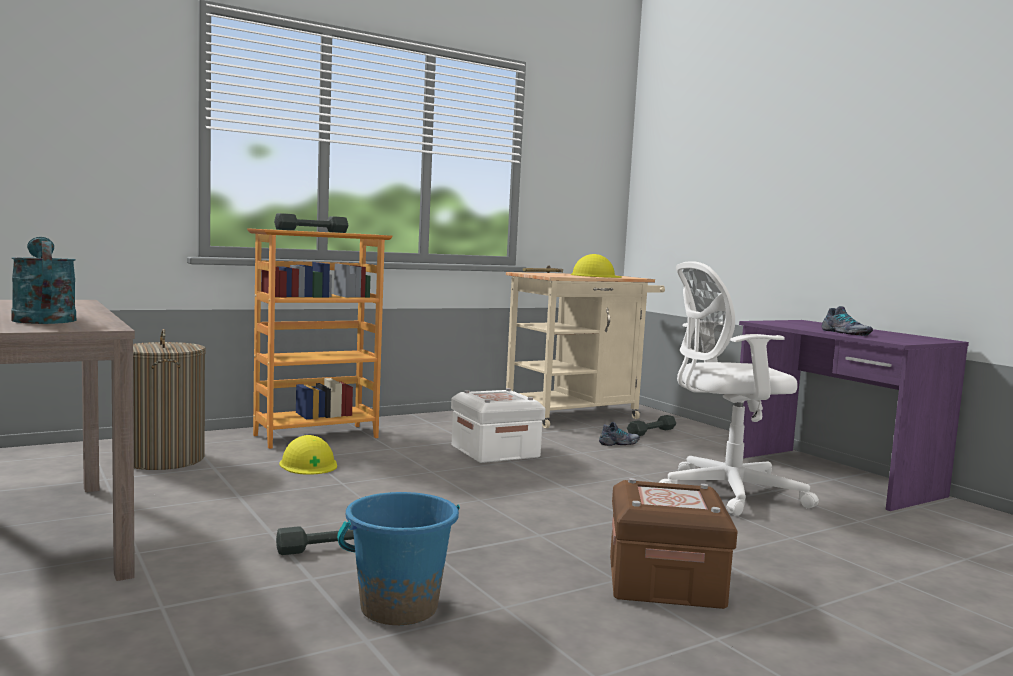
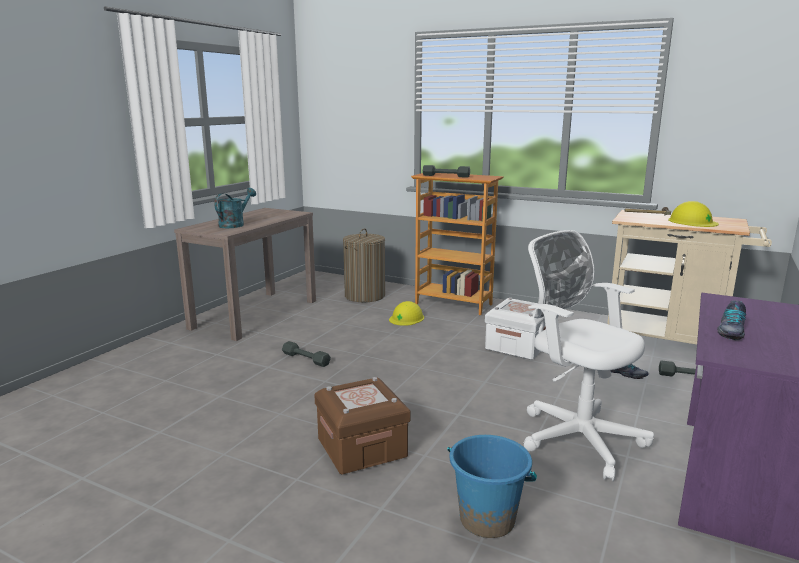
camera: 60 degrees right, 10 degrees up
(398, 608) = (256, 392): blue bucket -> blue bucket (487, 519)

